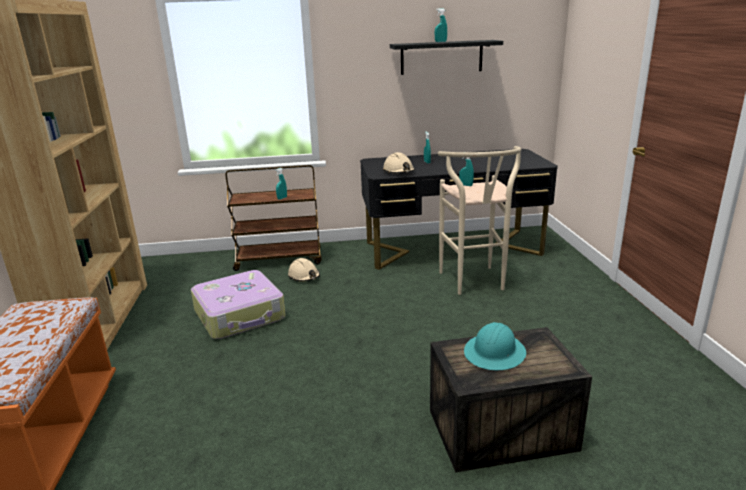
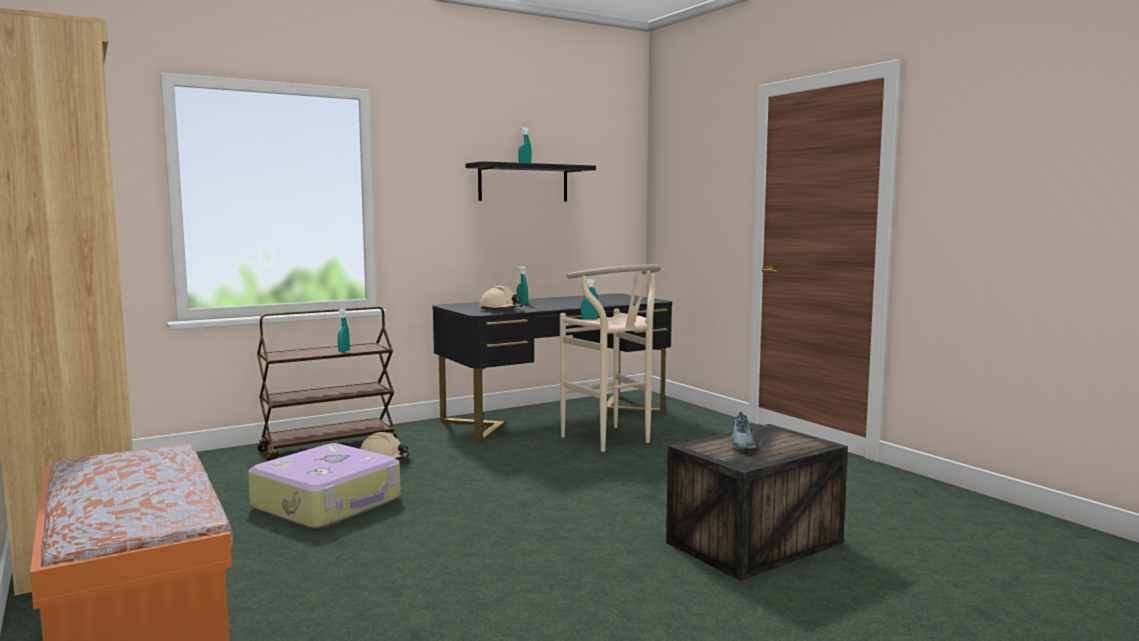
camera: 25 degrees left, 15 degrees down
(495, 353) = (742, 444): turquoise hard hat -> shoe

